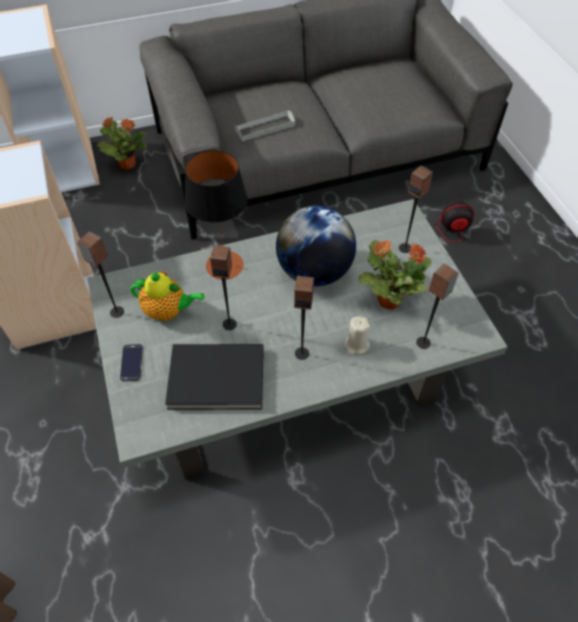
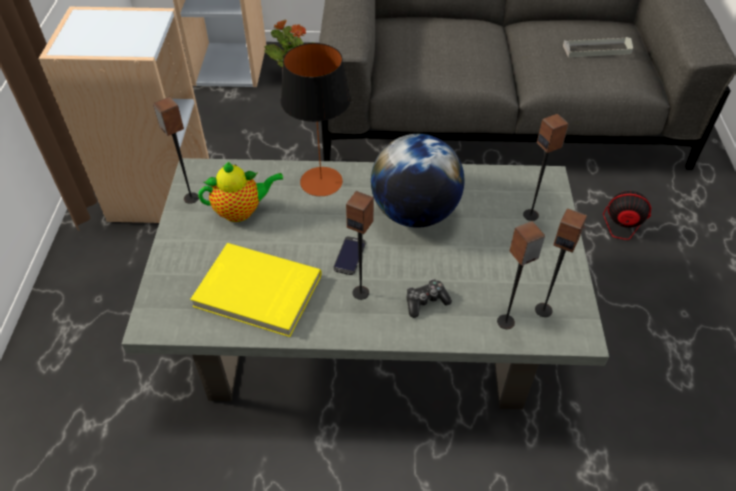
camera: 20 degrees right, 5 degrees down
(131, 362) = (181, 250): phone -> phone (349, 255)
(168, 311) = (241, 211): teapot -> teapot turned 45 degrees counterclockwise
(216, 380) = (257, 293): black book -> yellow book
(229, 324) = (298, 241): speaker -> speaker (543, 309)
(265, 128) = (431, 59): grey tray -> grey tray (596, 49)
(356, 345) = (426, 301): beige candle -> game controller
(388, 300) = (485, 264): potted plant -> none

